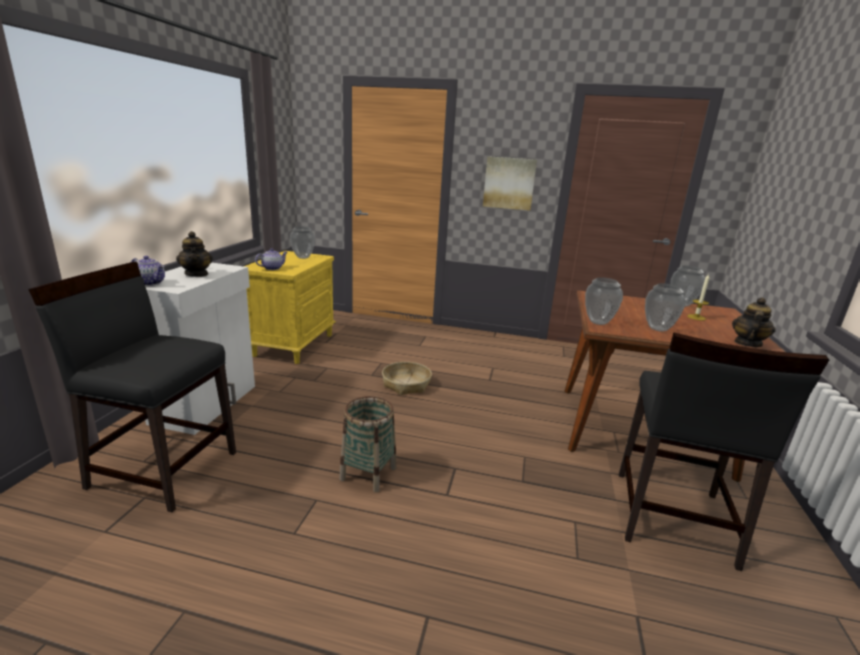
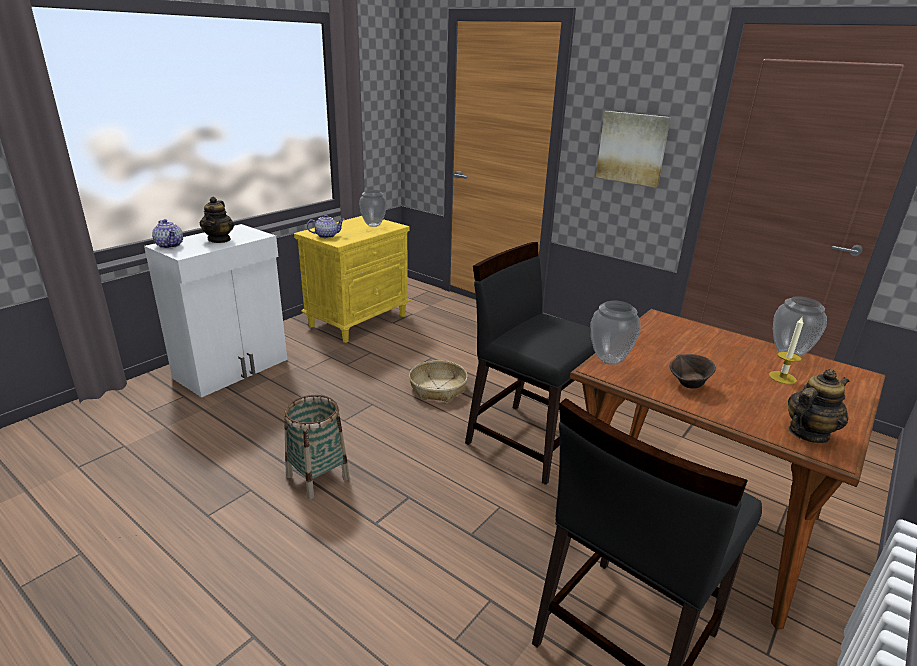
camera: 25 degrees right, 5 degrees up
(163, 468) = (155, 423): black chair -> black chair (528, 440)
(658, 329) = (688, 384): vase -> brown bowl

